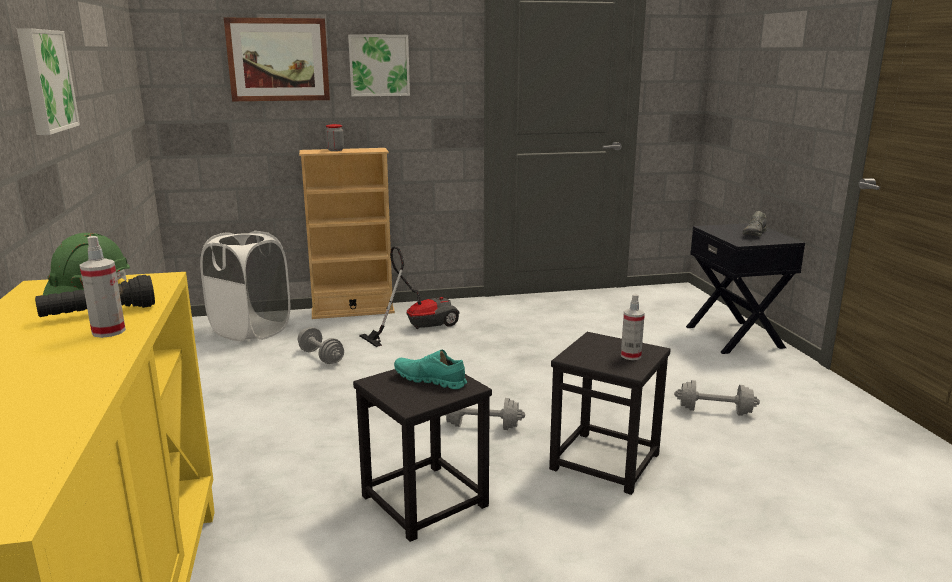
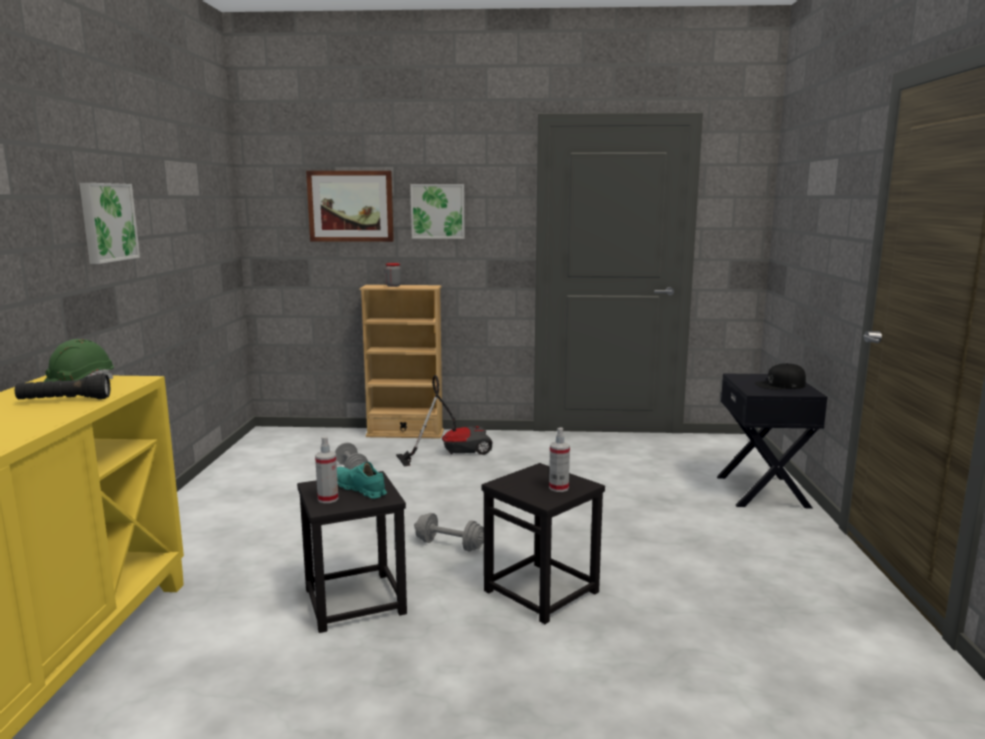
camera: 15 degrees right, 5 degrees down
(108, 331) = (54, 413): spray bottle -> spray bottle (328, 499)
(251, 330) = (309, 442): white laundry basket -> none
(714, 411) = (686, 560): grey dumbbell -> none
(755, 234) = (780, 385): grey shoe -> black cap

